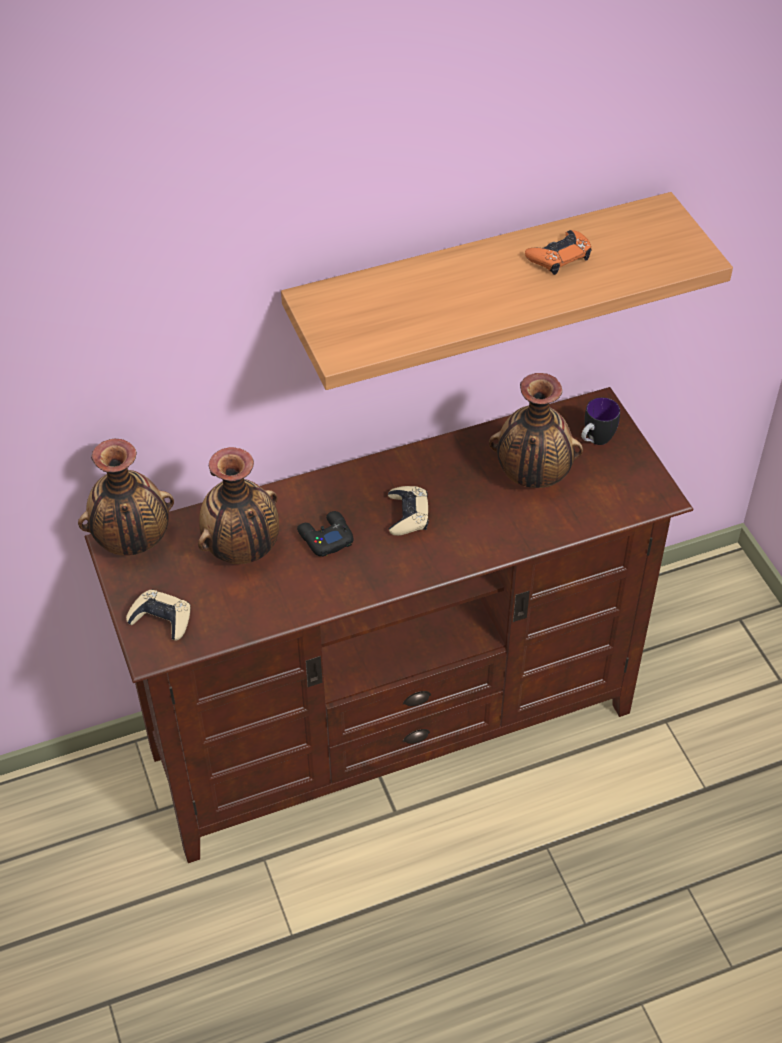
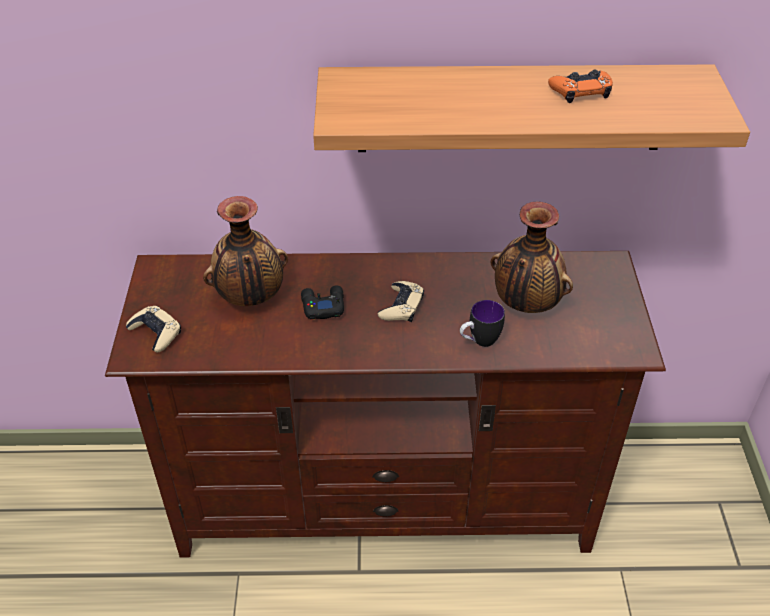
camera: 20 degrees right, 5 degrees down
(132, 542) = (169, 268): vase -> none
(595, 441) = (595, 290): mug -> mug (479, 341)

